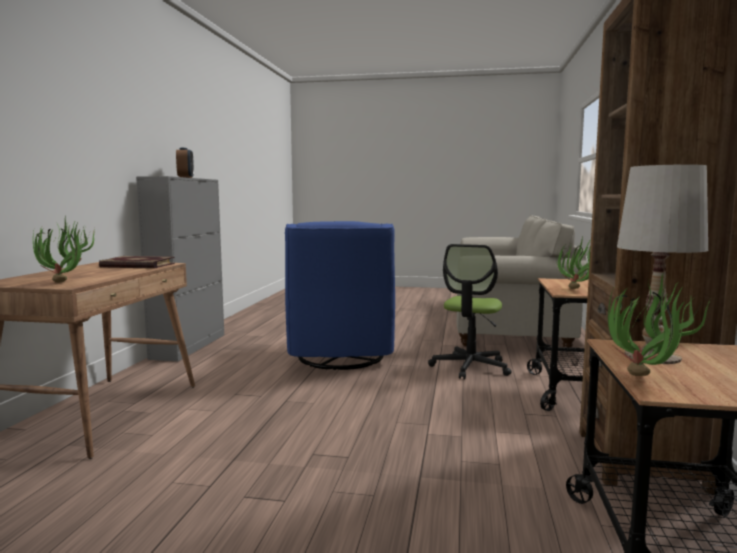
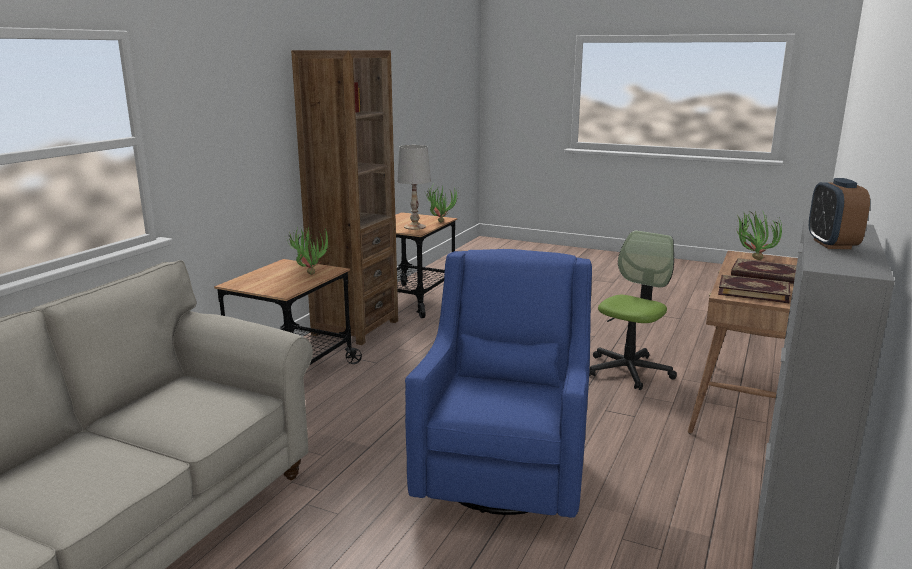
camera: 165 degrees left, 10 degrees up
(93, 273) = (765, 275): none -> book
(470, 367) = (348, 425): office chair -> office chair (628, 371)

